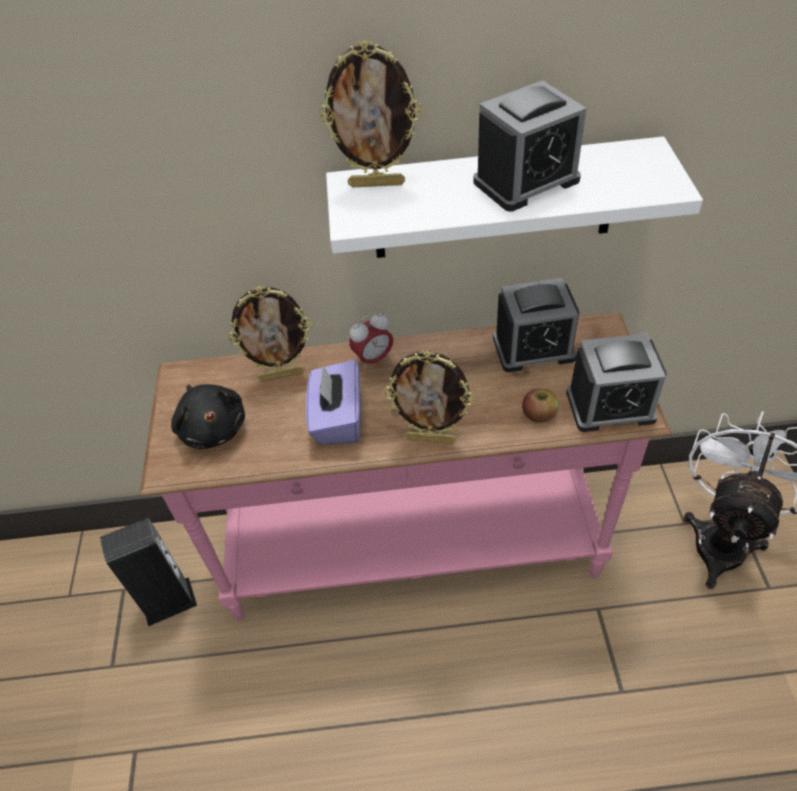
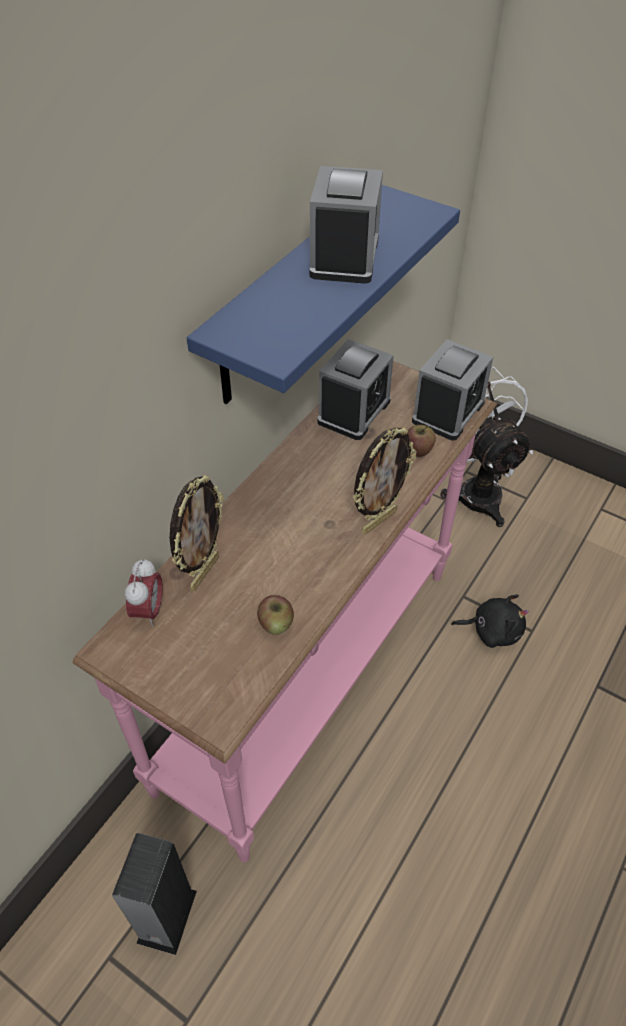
camera: 55 degrees left, 0 degrees up
(213, 427) = (209, 657): black plush toy -> black plush toy (492, 630)
(272, 443) = (276, 623): none -> apple
(337, 419) = (297, 564): purple tissue box -> none
(373, 359) = (257, 503): alarm clock -> alarm clock (149, 611)
(377, 183) = (244, 320): picture frame -> none
(493, 200) = (291, 297): white shelf -> blue shelf

